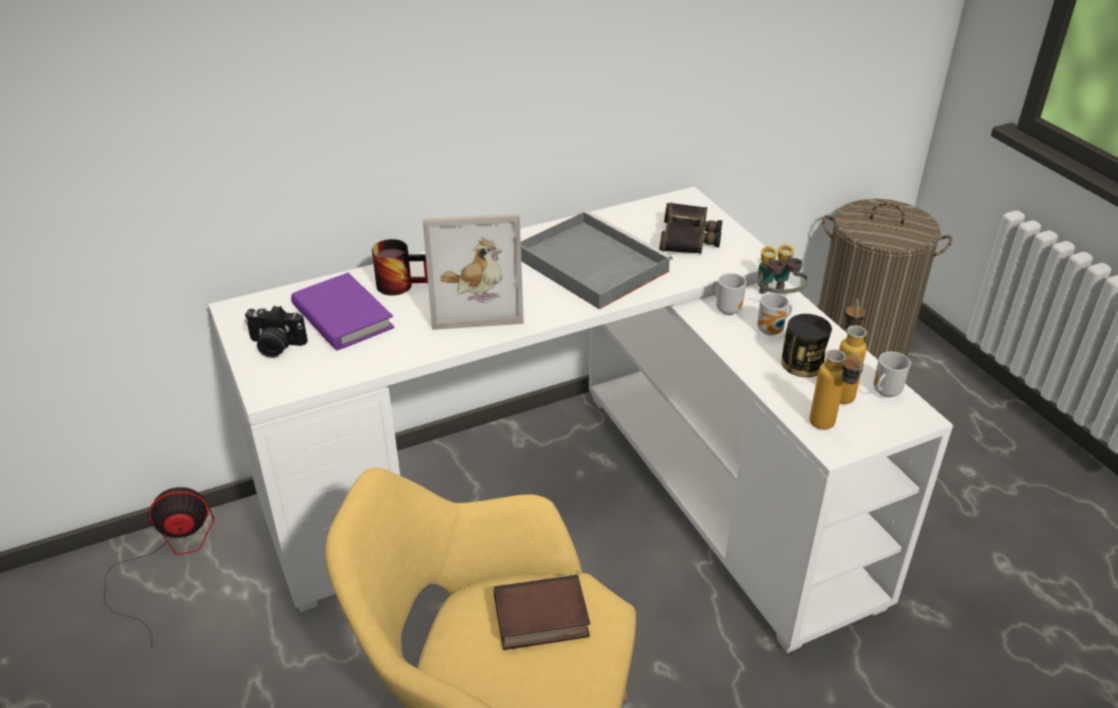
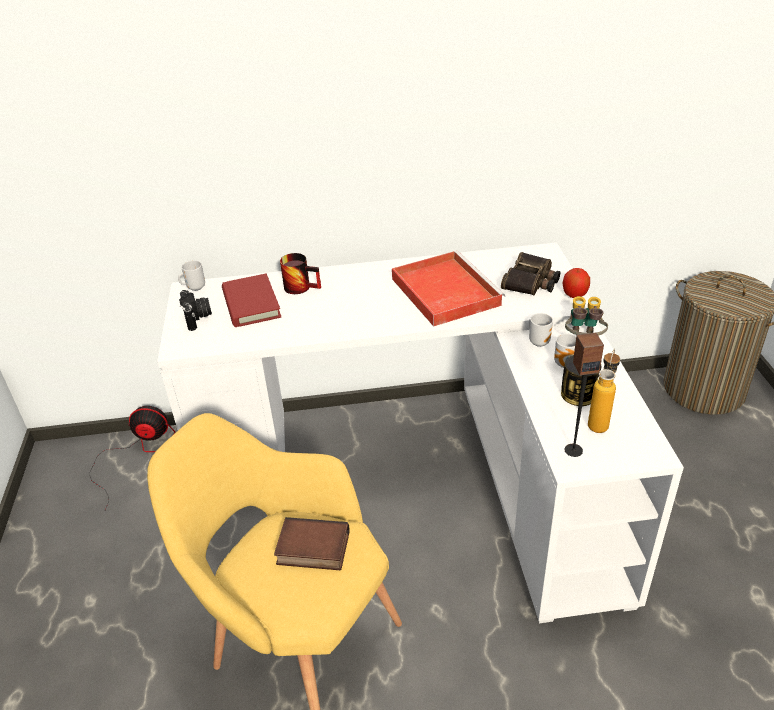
camera: 20 degrees right, 0 degrees up
(275, 346) = (197, 318): camera -> camera turned 135 degrees counterclockwise
(342, 316) = (251, 304): purple book -> red book
(476, 301) = (347, 307): picture frame -> none
(589, 263) = (444, 291): grey tray -> red tray
(747, 246) = (574, 294): none -> apple
(828, 429) = (573, 450): bottle -> speaker
(884, 392) = (635, 429): mug -> mug (195, 288)

